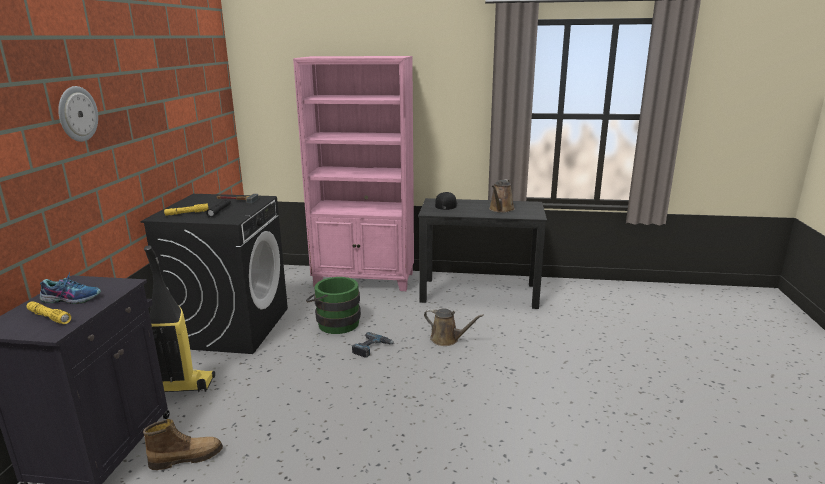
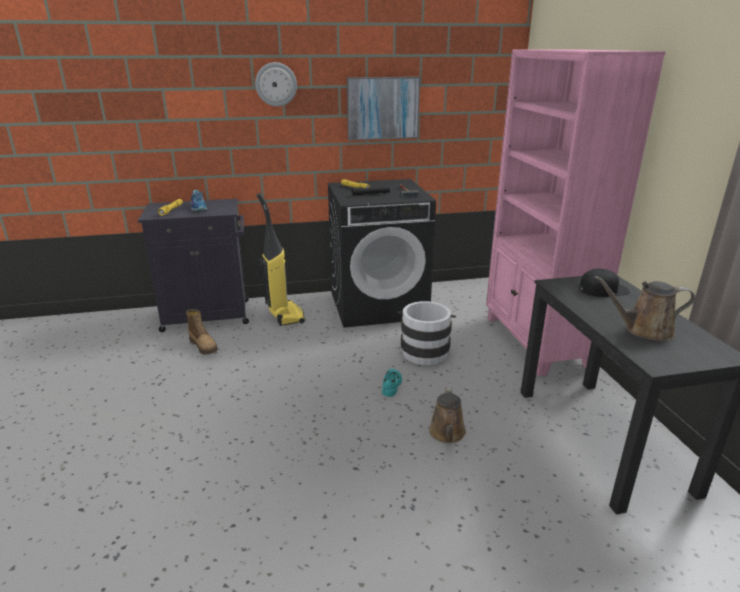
camera: 70 degrees right, 5 degrees up
(163, 125) = (383, 108): none -> picture
(335, 323) = (424, 350): green bucket -> white bucket
(372, 348) = (391, 385): power drill -> turquoise shoe

